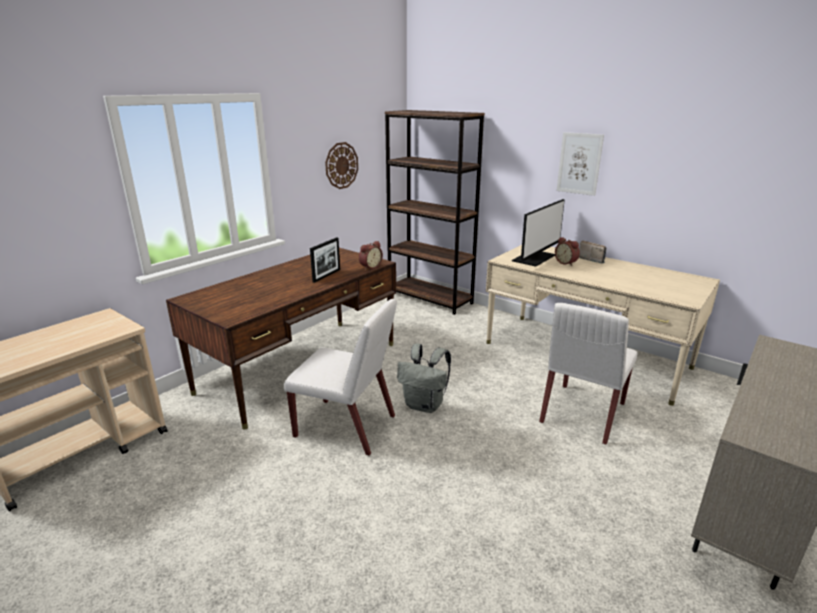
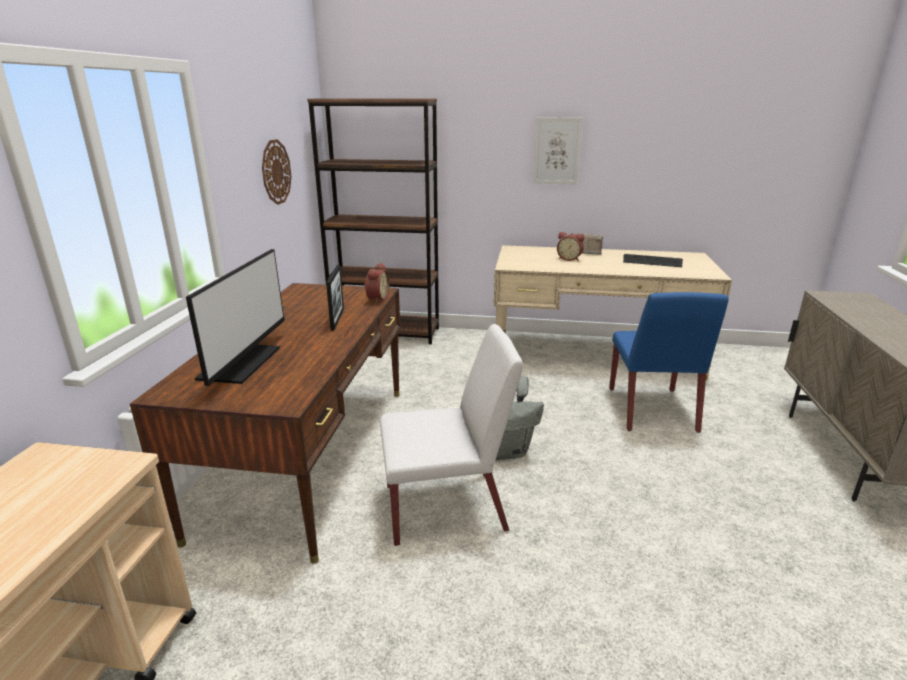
camera: 30 degrees left, 0 degrees up
(534, 258) = (535, 259): monitor -> monitor (241, 363)
(582, 413) = (652, 410): white chair -> blue chair
(643, 278) = (652, 262): none -> keyboard

